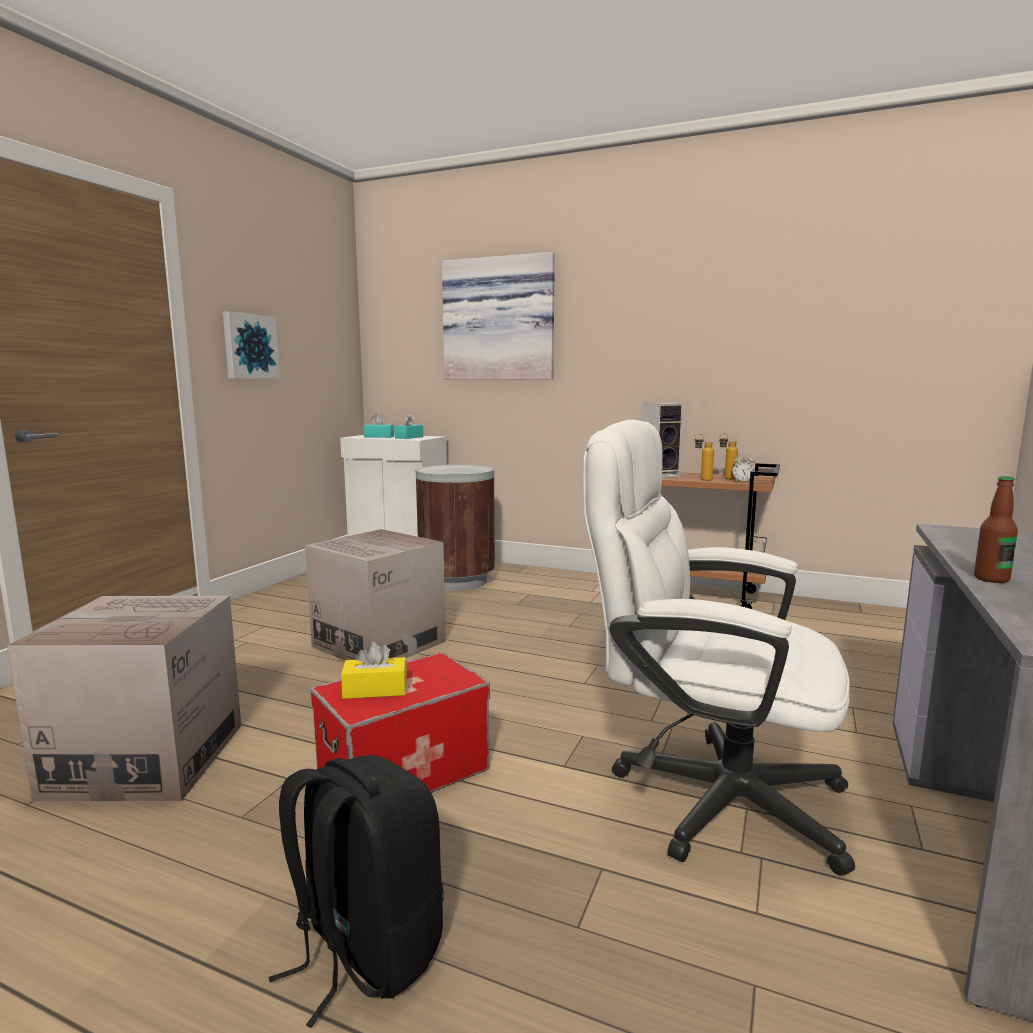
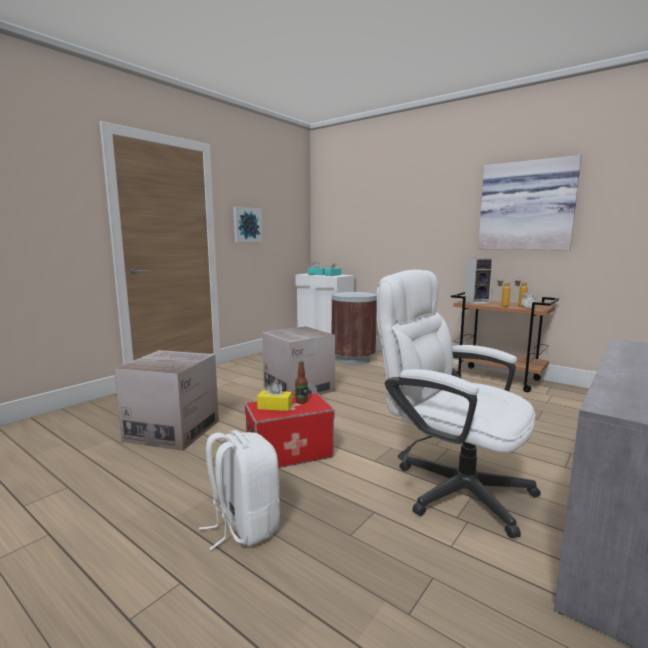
camera: 15 degrees right, 0 degrees up
(363, 951) = (244, 526): black backpack -> white backpack
(499, 319) = (387, 206): picture -> picture (526, 206)
(991, 579) = (617, 372): bottle -> bottle (301, 401)

